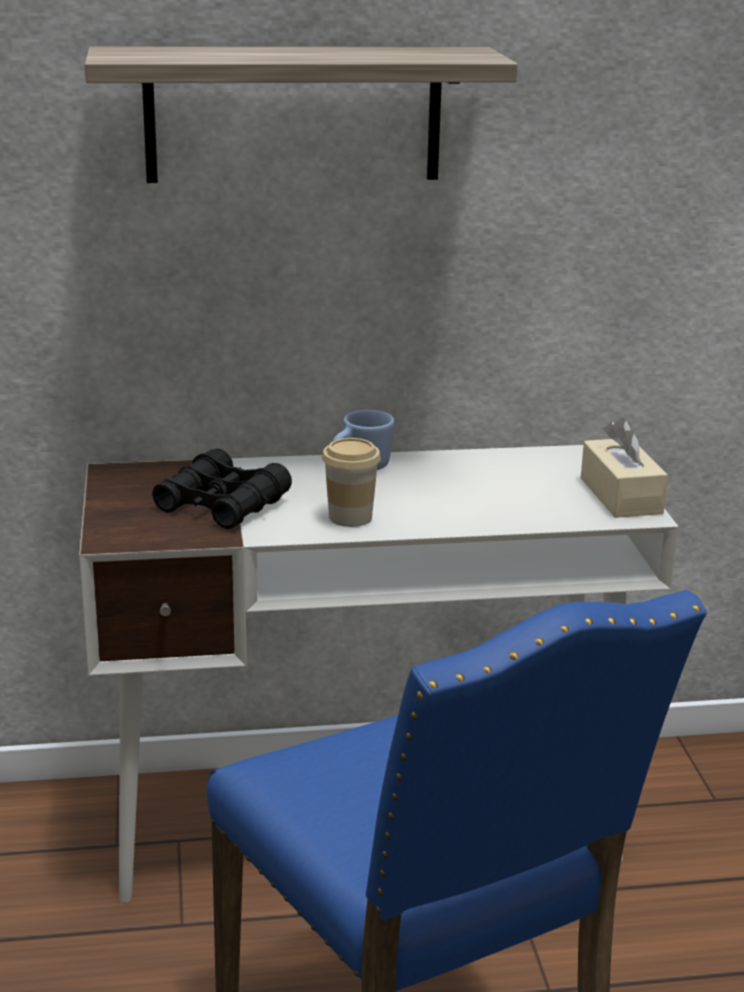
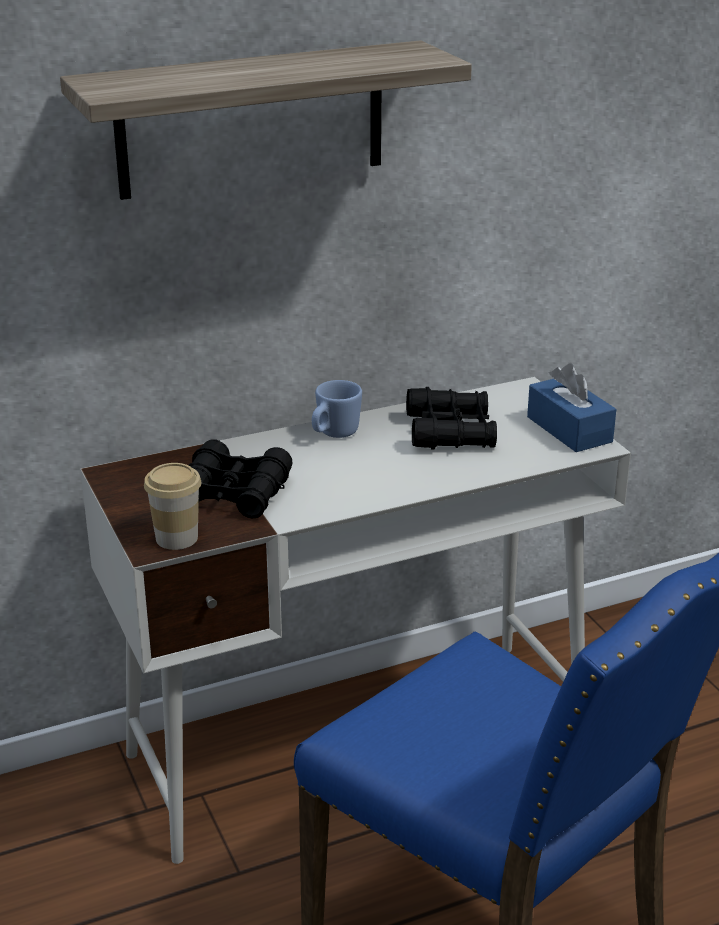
camera: 15 degrees left, 5 degrees up
(350, 517) = (354, 488): cup -> cup (176, 538)
(487, 481) = (450, 431): none -> black binoculars
(621, 496) = (569, 429): beige tissue box -> blue tissue box

